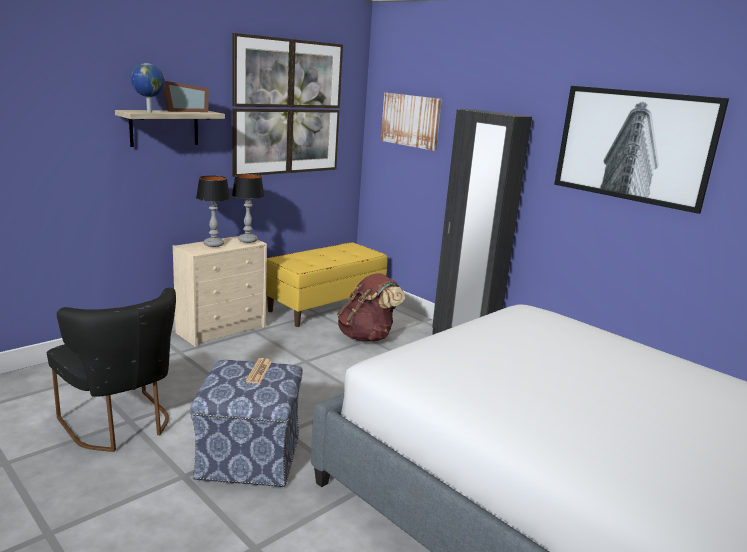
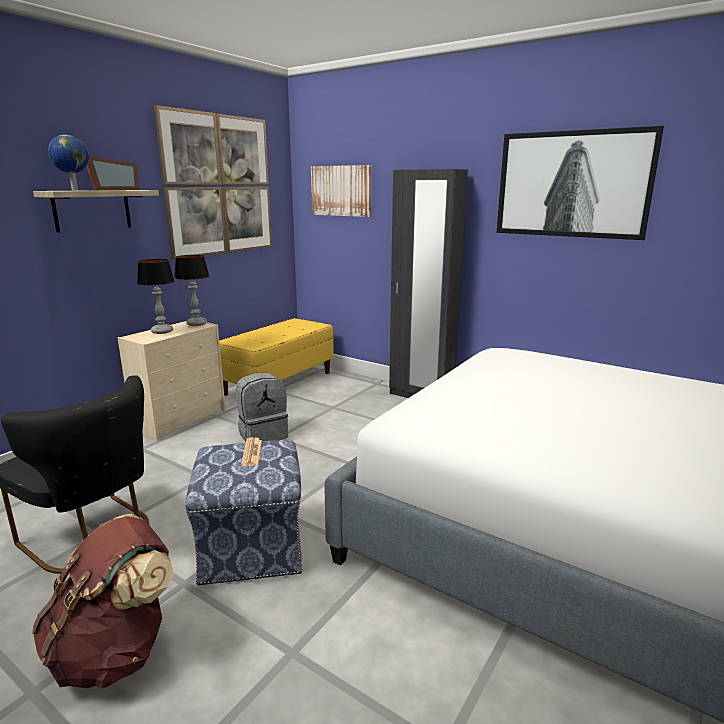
camera: 10 degrees left, 0 degrees up
(293, 356) = (263, 434): none -> grey backpack
(367, 337) = (330, 405): brown backpack -> brown backpack (116, 650)

